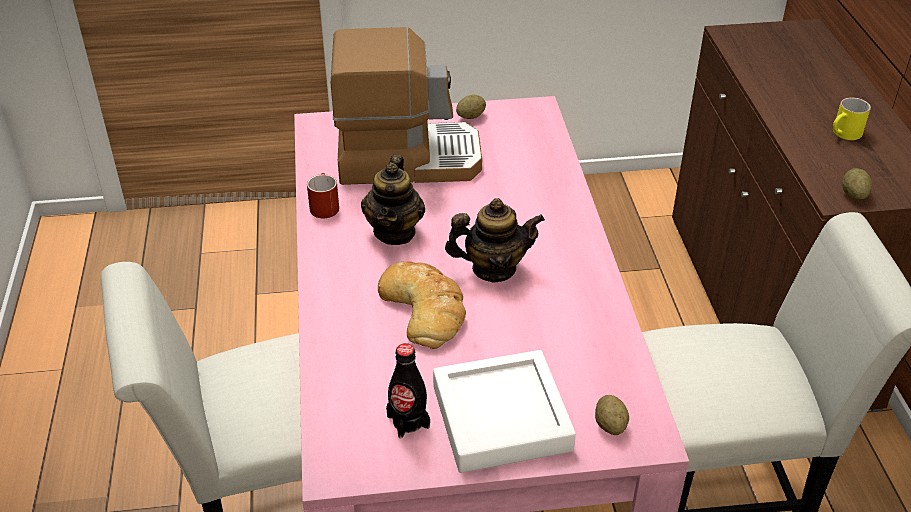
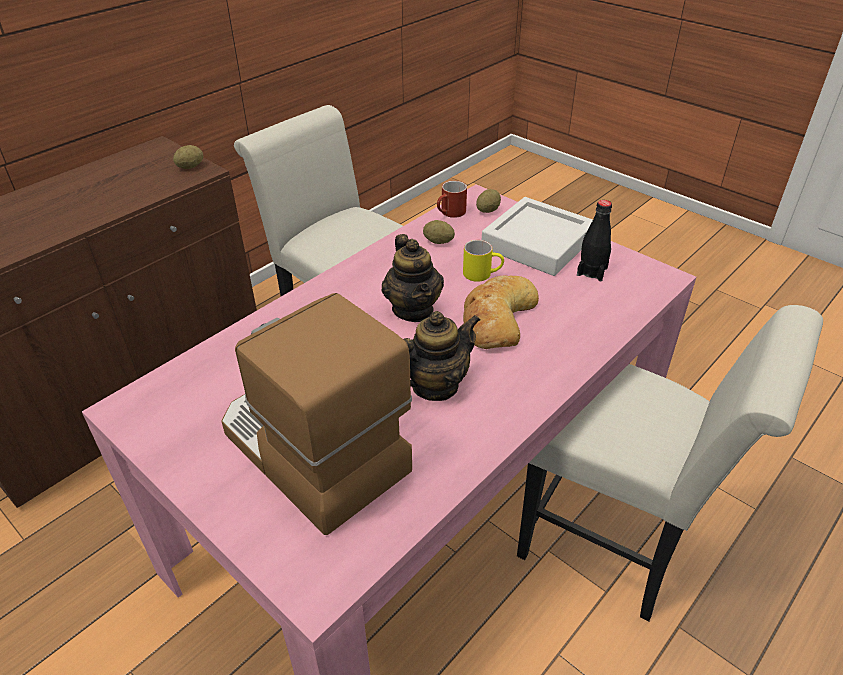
camera: 130 degrees left, 0 degrees up
(323, 205) = (457, 460): red mug -> red mug (450, 213)
(471, 116) = (181, 451): potato -> potato (438, 242)
(493, 269) = (413, 309): teapot -> teapot turned 150 degrees counterclockwise
(844, 134) = (101, 188): yellow mug -> yellow mug (482, 273)

